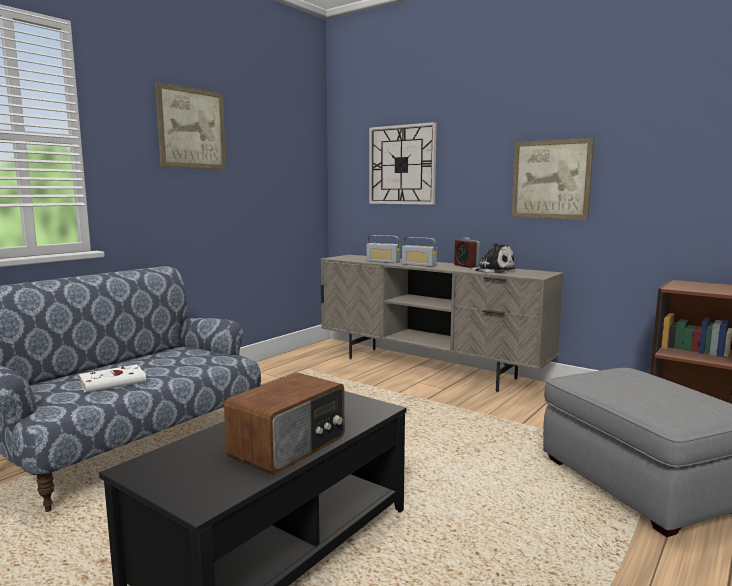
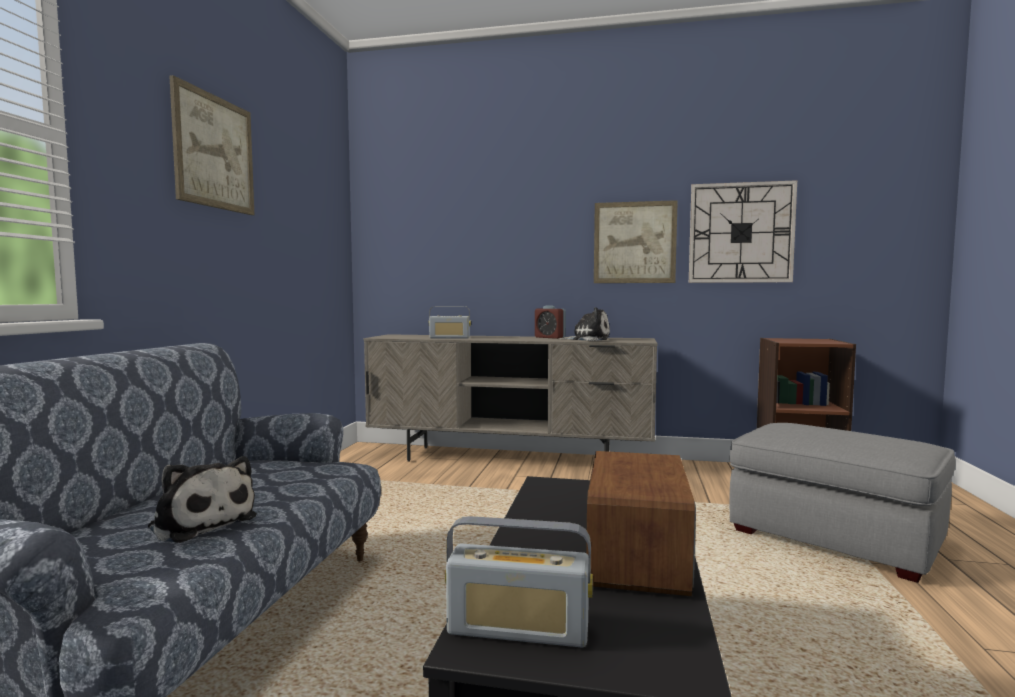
camera: 25 degrees left, 5 degrees down
(115, 382) = (201, 522): white book -> plush toy
(402, 165) = (456, 226): wall clock -> wall clock (741, 233)
(419, 265) = (498, 338): radio -> radio (518, 629)

